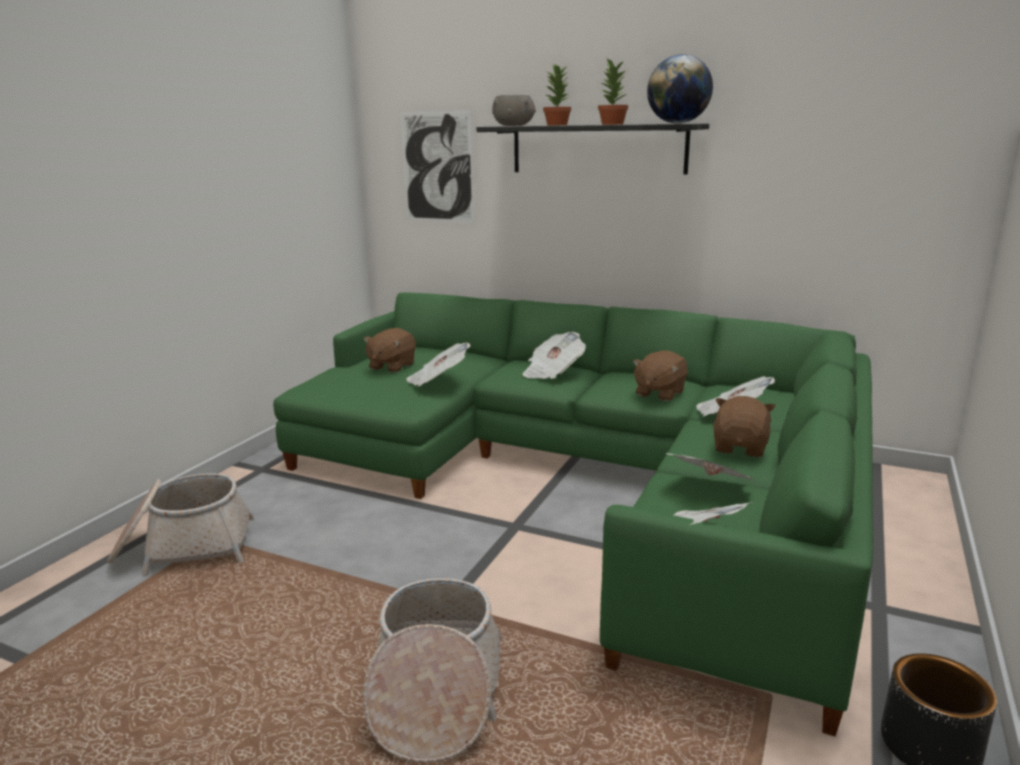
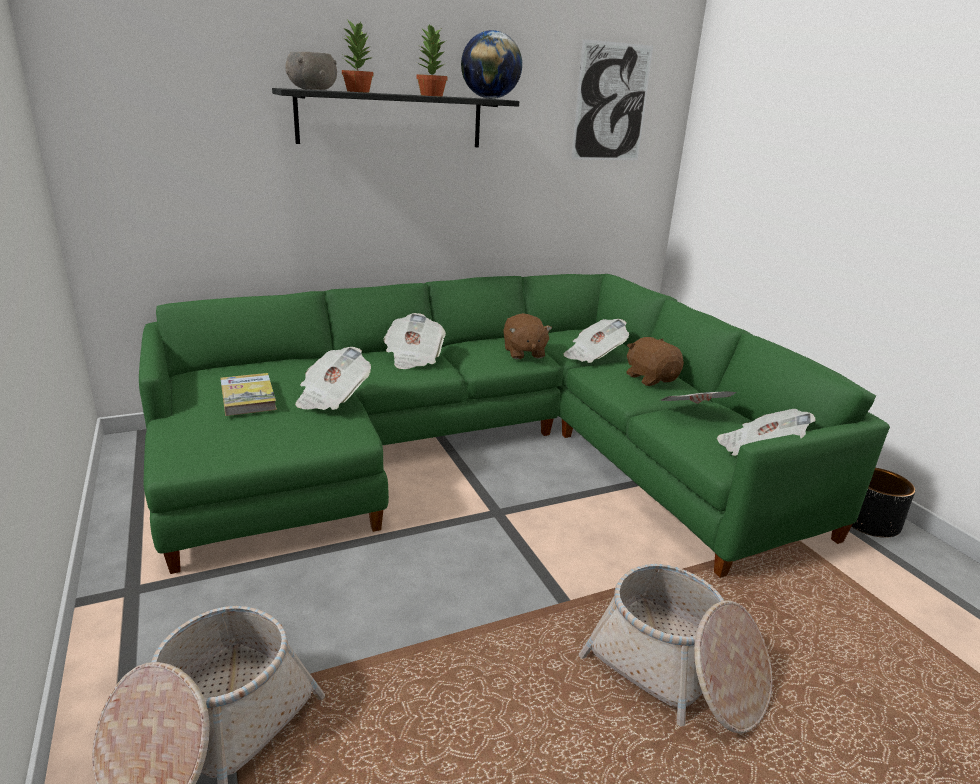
camera: 50 degrees left, 5 degrees up
(391, 366) = (248, 397): brown plush toy -> book
(437, 167) = (182, 136): picture -> picture (611, 103)

